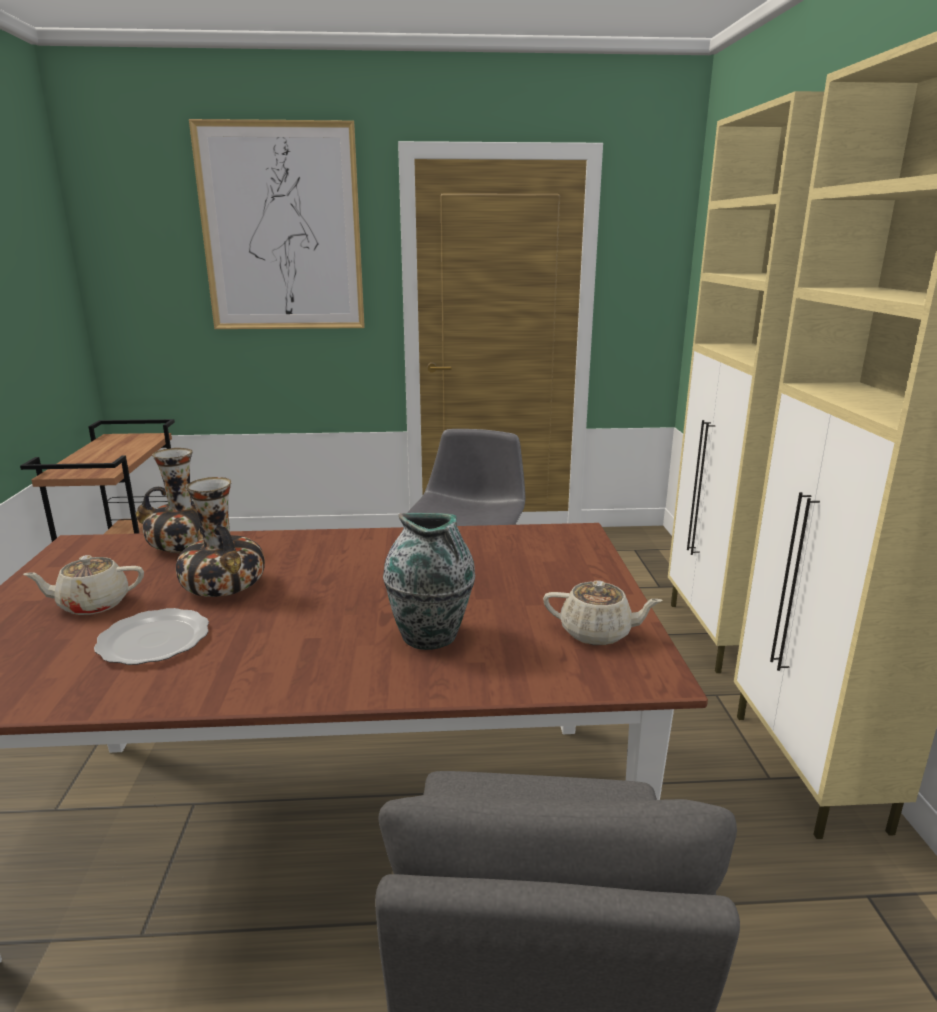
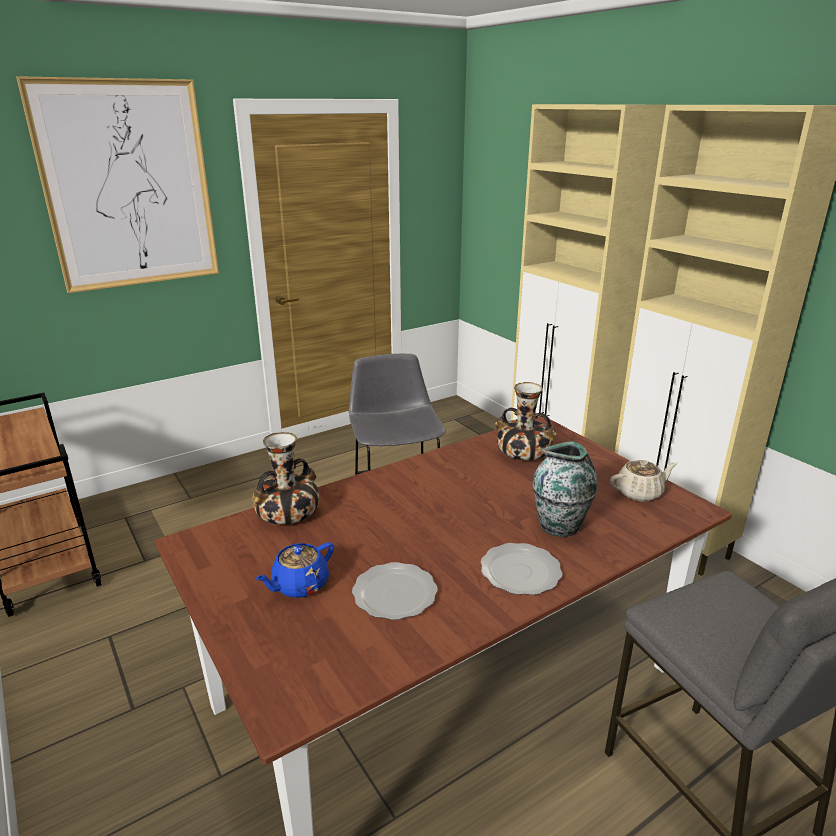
camera: 30 degrees left, 5 degrees up
(92, 604) = (299, 585): beige teapot -> blue teapot
(224, 587) = (376, 537): vase -> vase (524, 453)
(308, 664) = (520, 570): none -> plate

